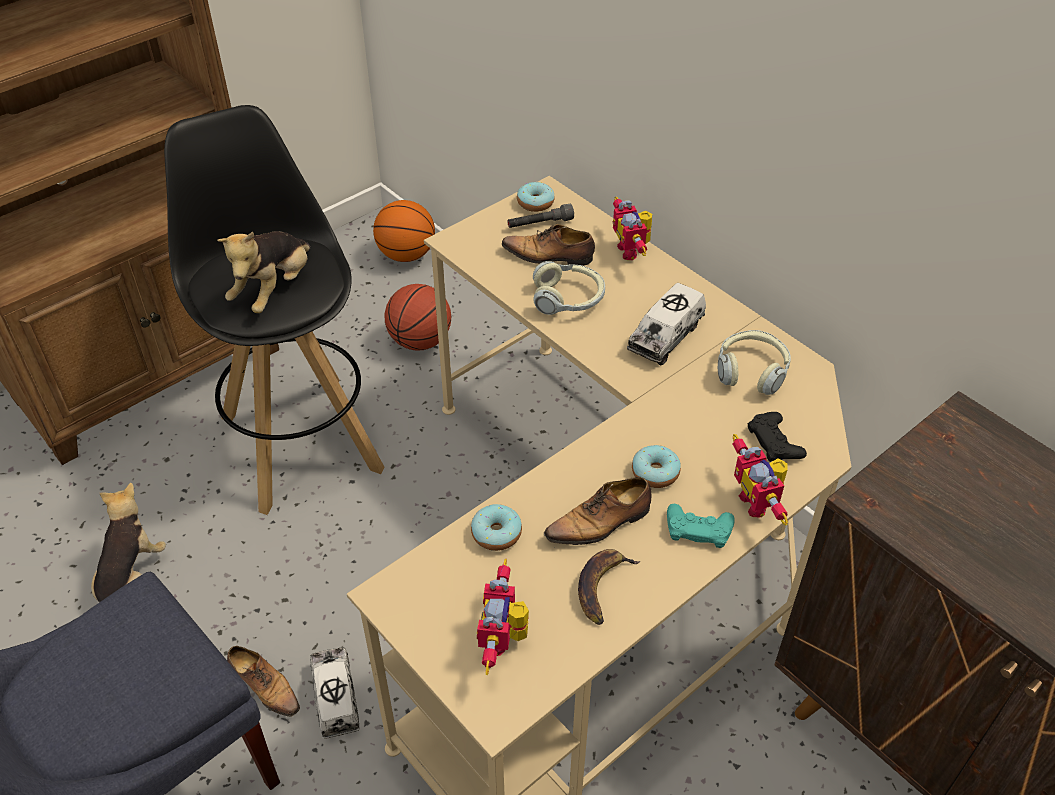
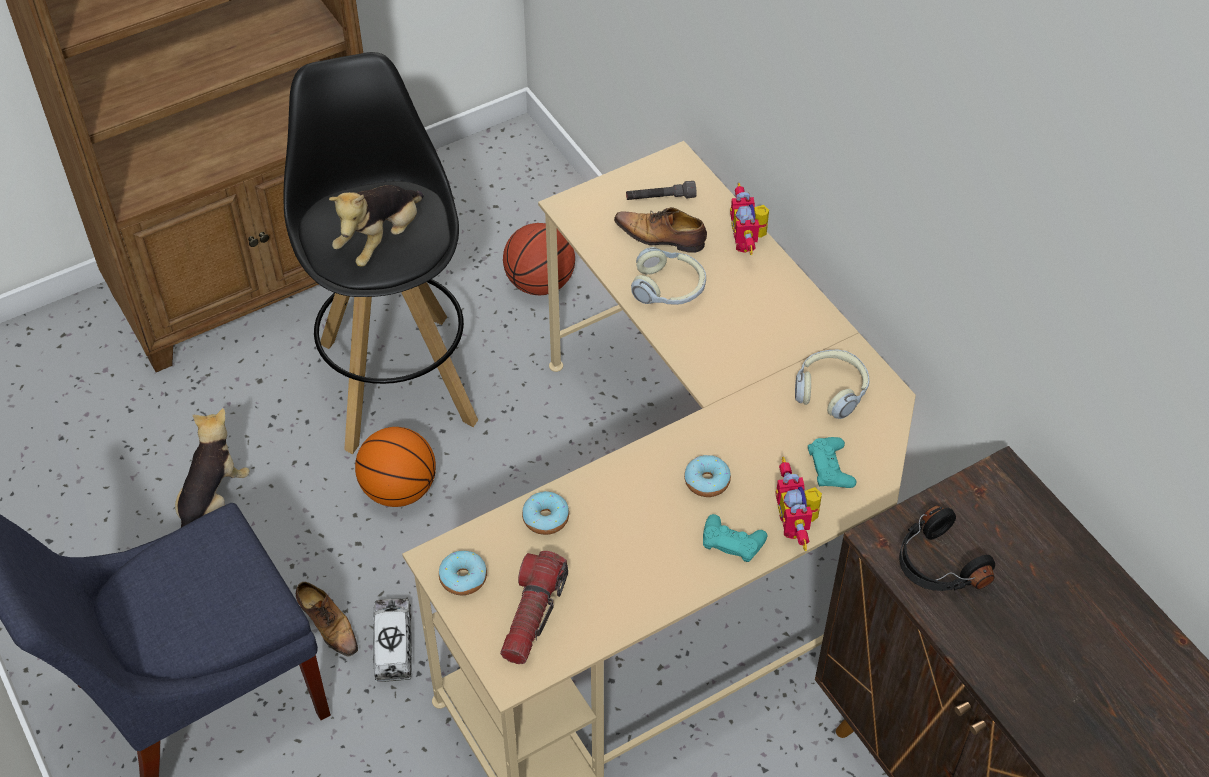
camera: 10 degrees right, 5 degrees up
(406, 255) = (543, 177): basketball -> basketball (399, 489)
(505, 639) = (532, 615): toy robot -> flashlight
(535, 203) = (661, 172): donut -> donut (463, 578)
(601, 523) = (643, 522): shoe -> none
(602, 587) = (630, 581): banana -> none
(666, 336) = (756, 342): toy truck -> none
(774, 442) = (830, 467): black game controller -> turquoise game controller
(936, 517) = (937, 565): none -> black headphones

